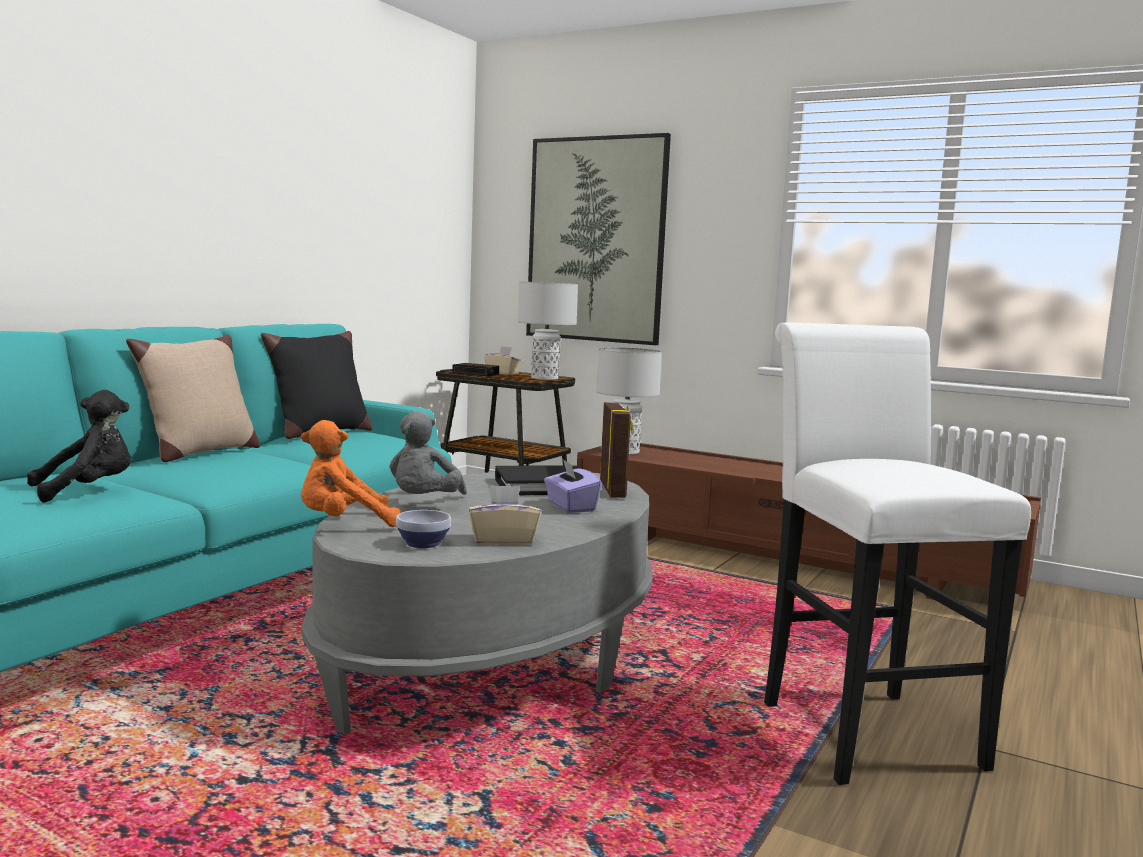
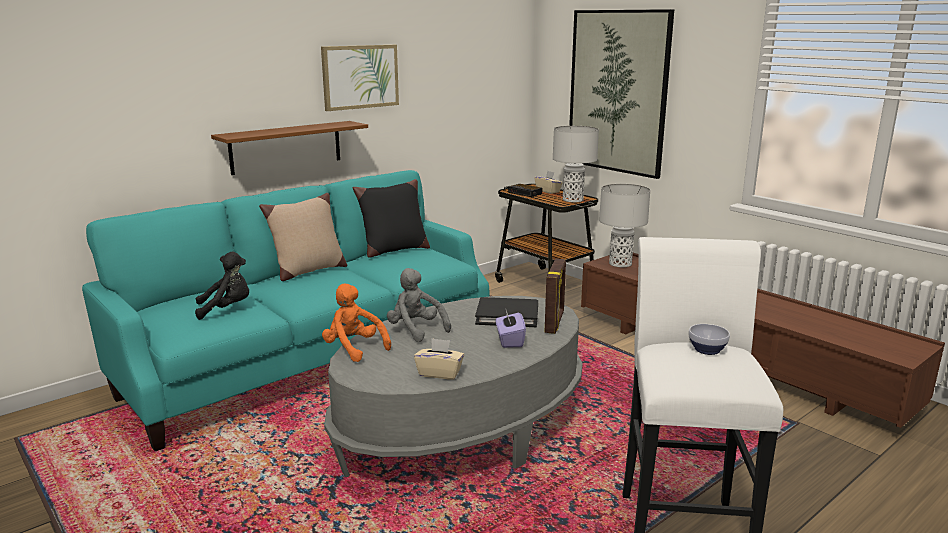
camera: 20 degrees right, 10 degrees up
(152, 270) = (286, 147): none -> brown shelf
(262, 184) = (360, 76): none -> picture
(344, 524) = (354, 348): orange plush toy -> orange plush toy turned 45 degrees clockwise
(423, 503) = (416, 330): grey plush toy -> grey plush toy turned 105 degrees clockwise
(424, 543) = (389, 372): bowl -> bowl (708, 350)

